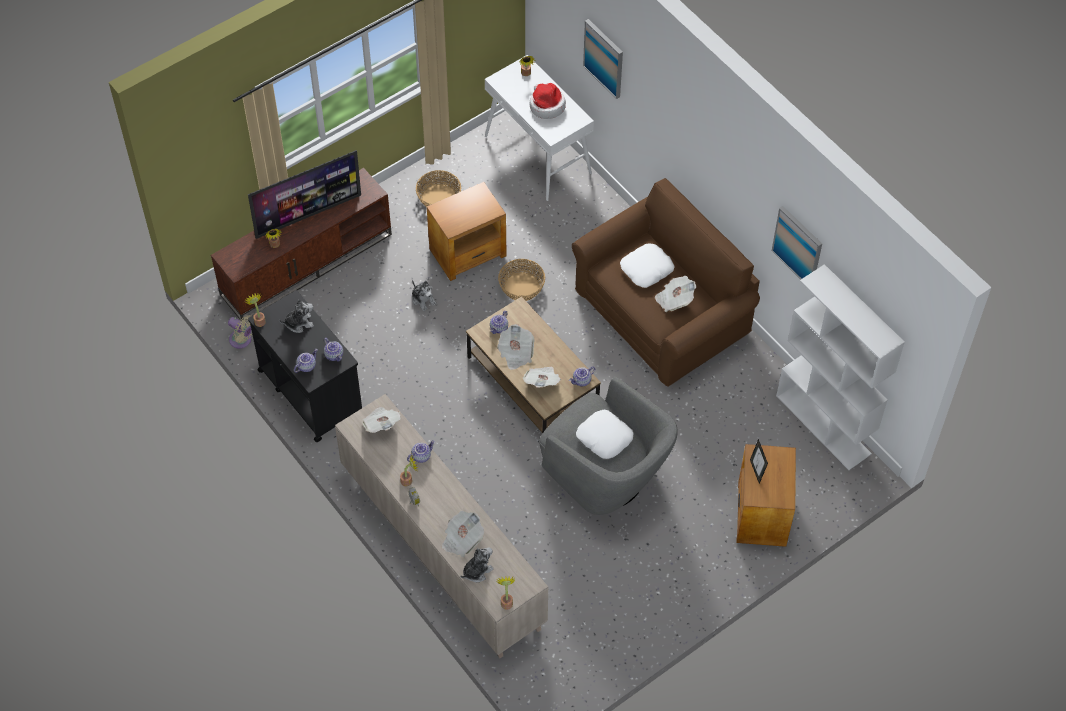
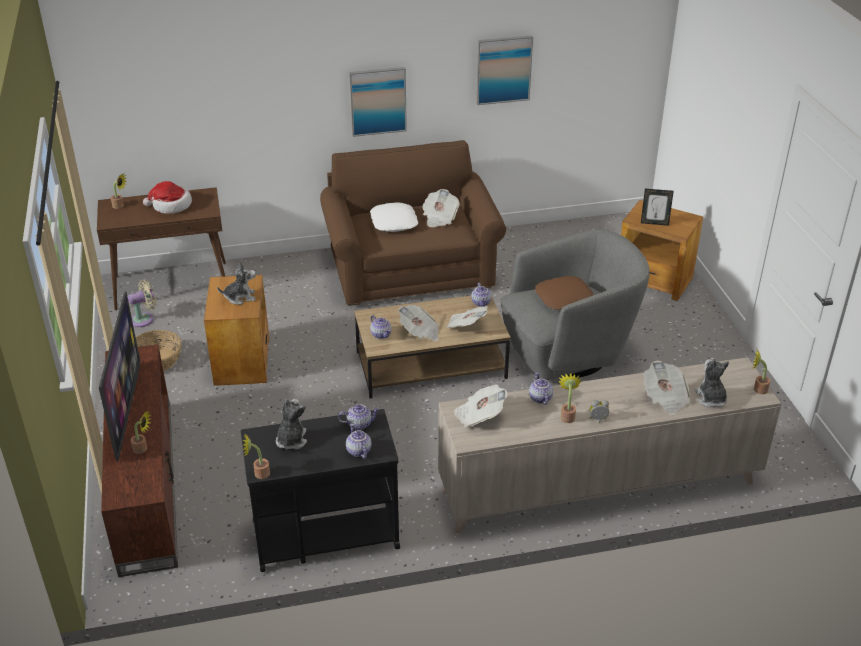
camera: 65 degrees left, 20 degrees down
(242, 340) = (204, 575): beige fan -> beige fan (144, 319)
(423, 299) = (273, 408): plush toy -> plush toy (240, 297)
(522, 287) = (314, 339): basket -> none
(538, 155) = (172, 285): white console table -> brown console table
(604, 58) = (207, 96): picture -> picture (378, 101)
(604, 437) = (564, 298): white pillow -> brown pillow
(824, 425) = (581, 226): white bookcase -> none

